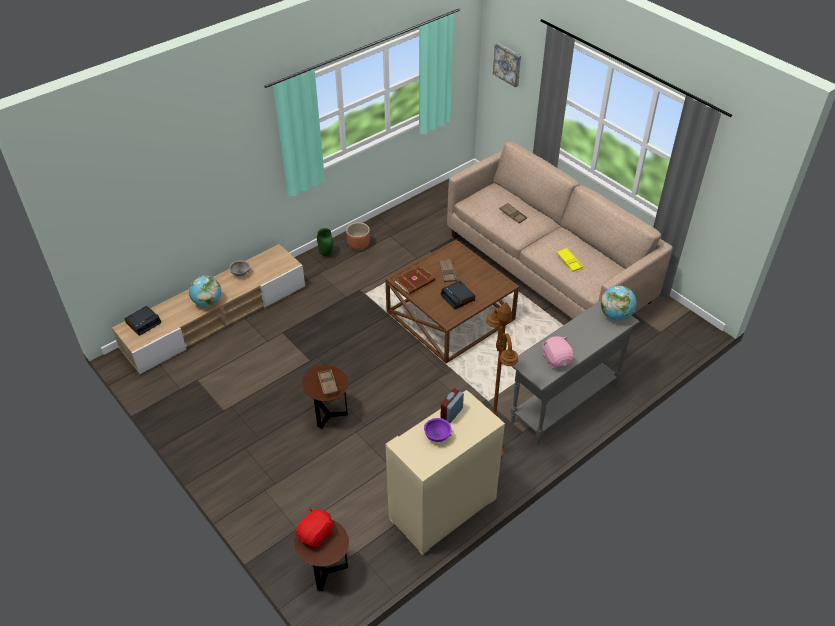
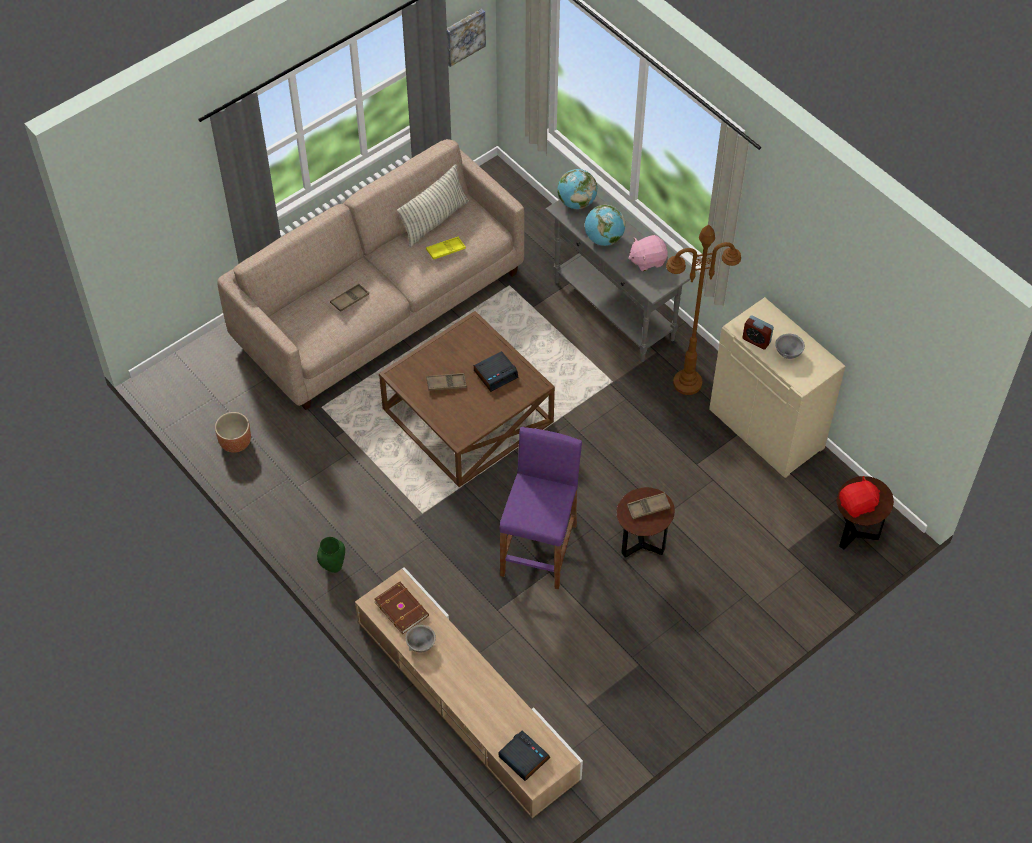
camera: 90 degrees left, 10 degrees up
(207, 302) = (481, 680): globe -> globe (603, 239)
(316, 534) = (857, 505): red plush toy -> red plush toy turned 120 degrees clockwise
(330, 355) = (539, 549): none -> purple stool
(359, 245) = (315, 526): brown planter -> brown planter (235, 442)
(415, 282) = (465, 419): brown book -> brown book (402, 608)
(437, 436) = (788, 353): purple bowl -> grey bowl
(508, 64) = (146, 217): picture -> picture (464, 36)
(599, 256) = (434, 220): none -> pillow

